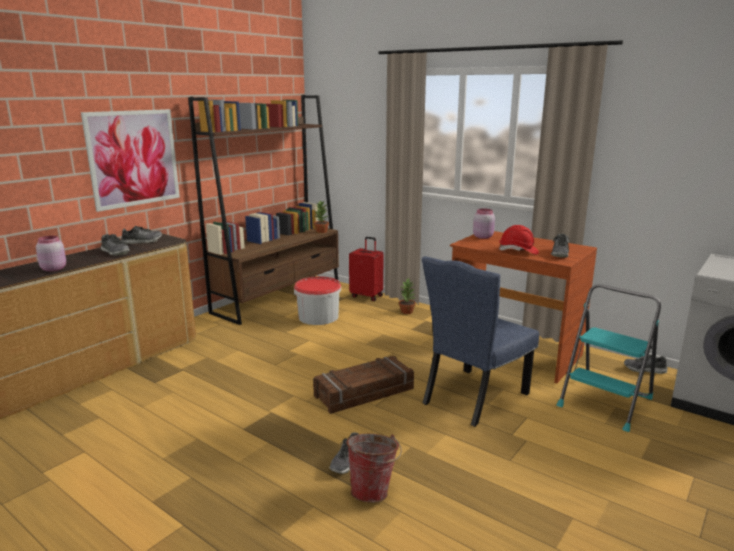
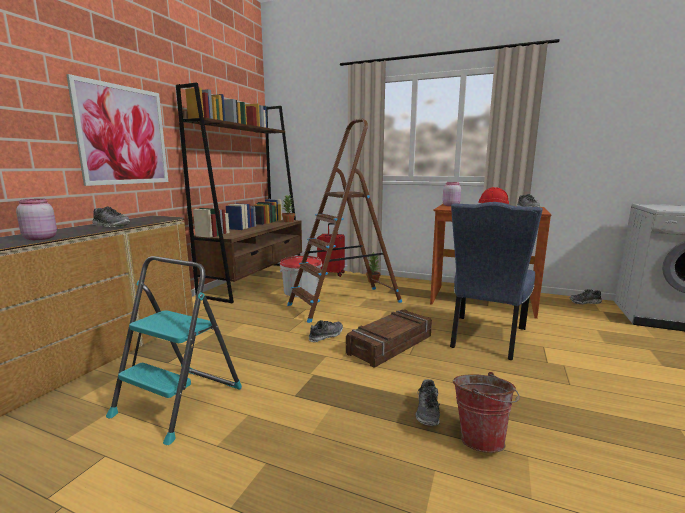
camera: 15 degrees left, 5 degrees down
(142, 242) = (136, 219): shoe -> shoe (326, 336)
(353, 338) = (344, 303): none -> brown step ladder
(607, 400) = (586, 326): turquoise step ladder -> turquoise step ladder (183, 399)

